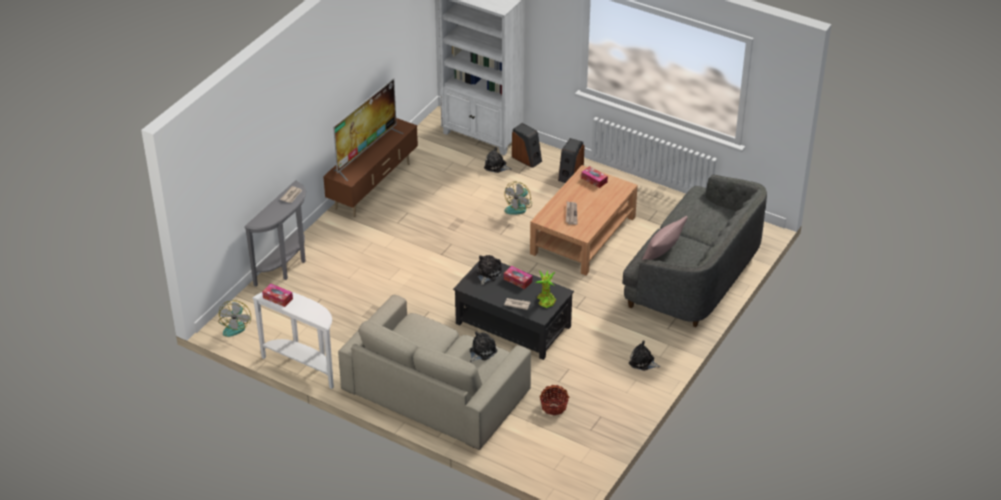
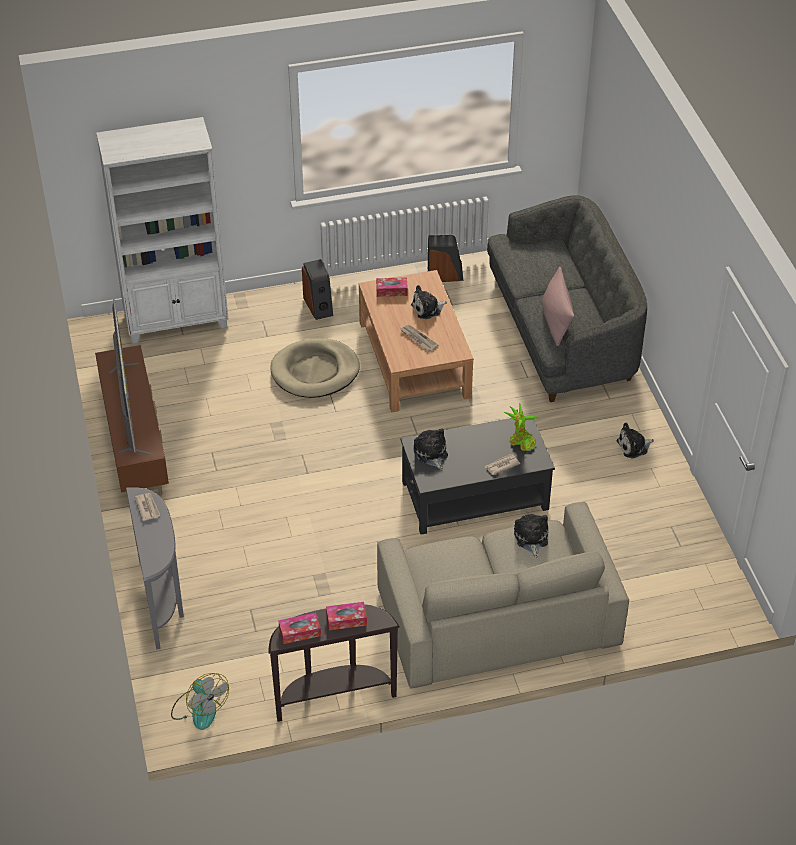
camera: 45 degrees left, 5 degrees up
(303, 366) = (333, 696): white console table -> brown console table
(496, 166) = (235, 343): plush toy -> plush toy (428, 309)
(518, 280) = (468, 440): tissue box -> tissue box (346, 620)
(519, 207) = (315, 371): fan -> beige dog bed
(527, 158) = (254, 316): speaker -> speaker (444, 275)
(553, 406) = (620, 549): basket -> none

